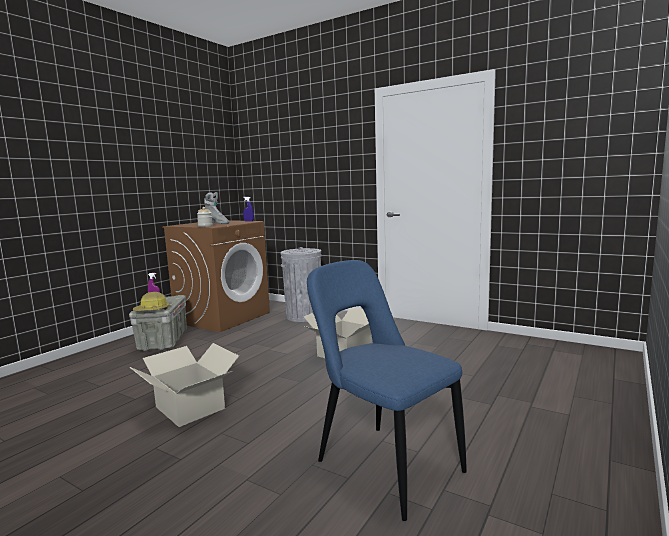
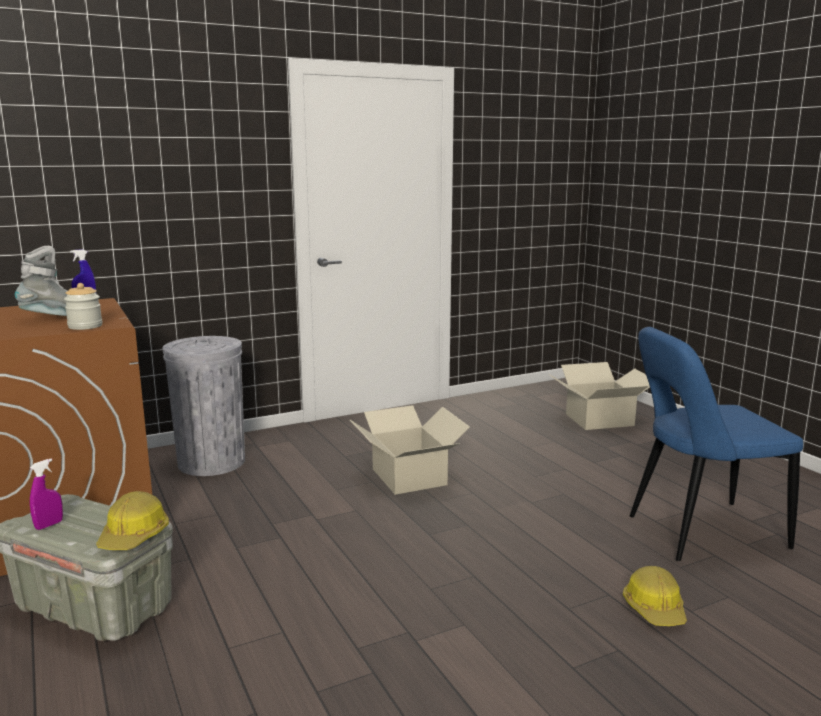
camera: 60 degrees left, 5 degrees up
(190, 407) = (465, 620): cardboard box -> cardboard box (599, 419)
(239, 463) = (655, 609): none -> hard hat

